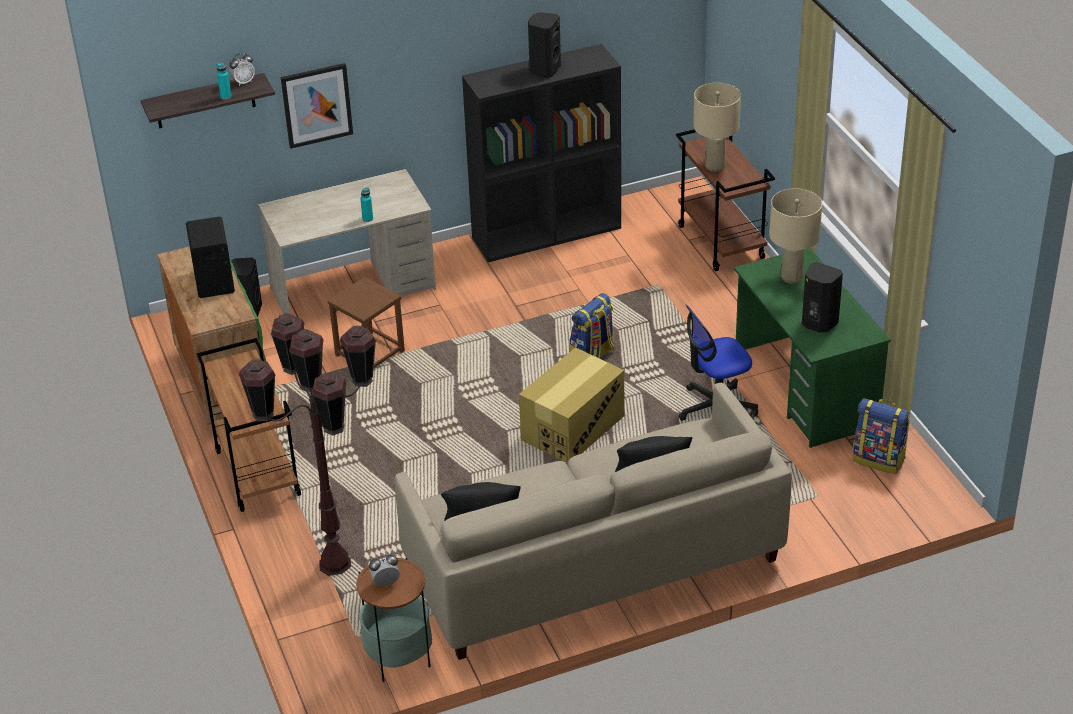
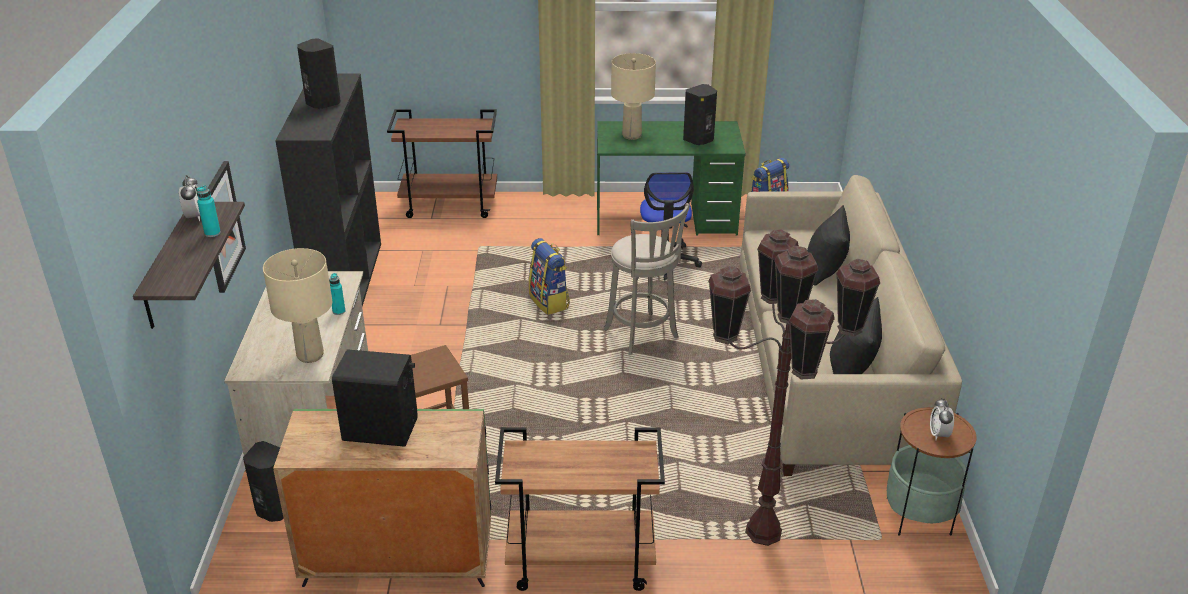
camera: 70 degrees left, 5 degrees down
(572, 429) = (643, 336): cardboard box -> grey stool
(715, 166) = (444, 132): beige table lamp -> beige table lamp (311, 355)

